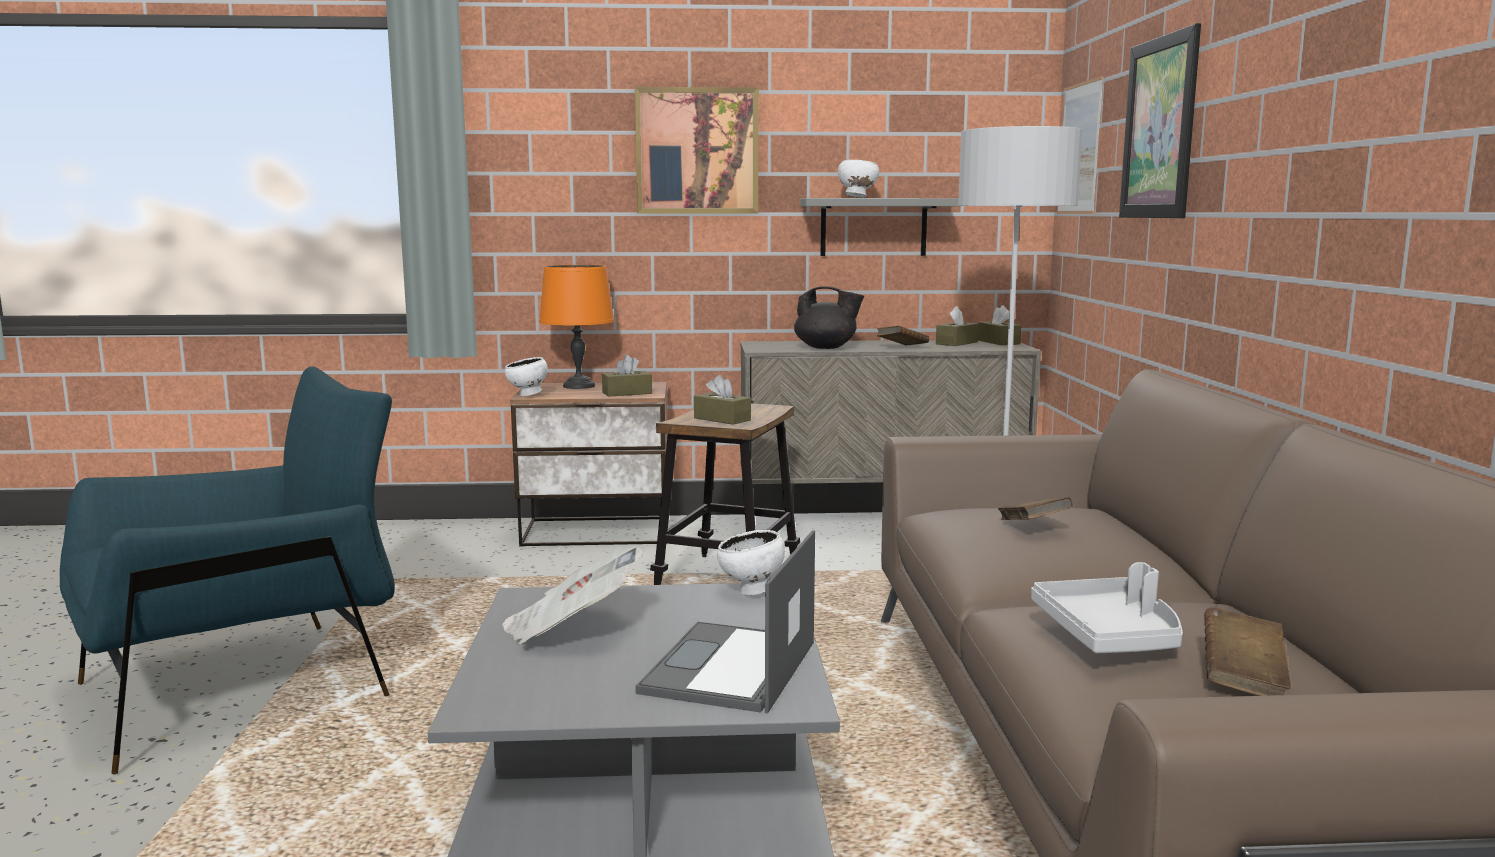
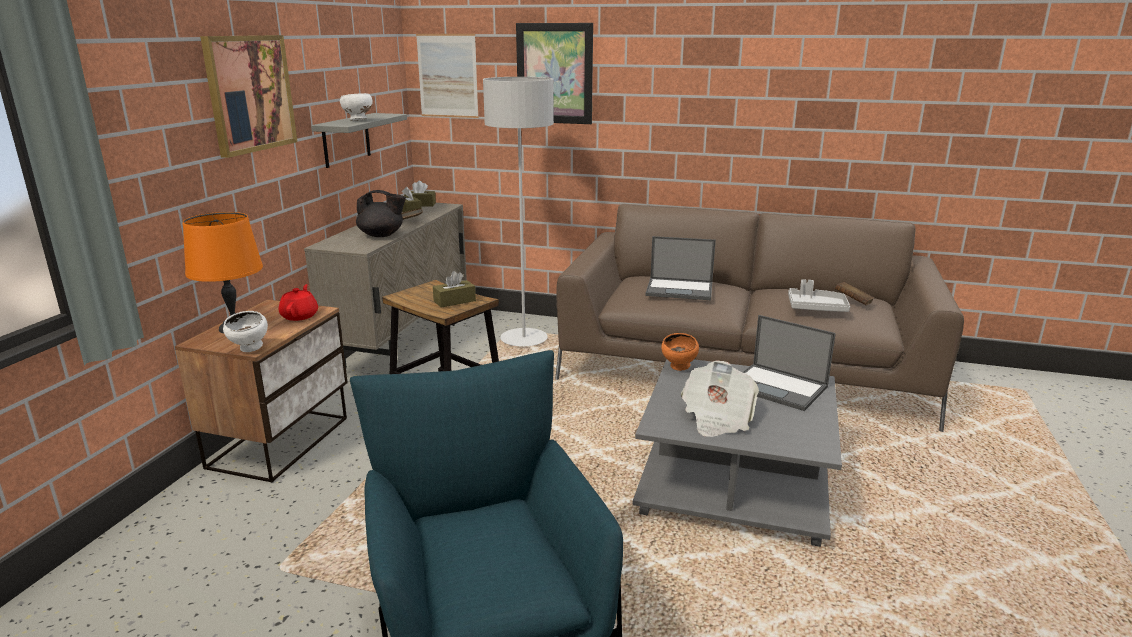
camera: 70 degrees left, 10 degrees up
(627, 393) = (300, 316): brown tissue box -> red teapot
(751, 592) = (679, 368): white bowl -> orange bowl
(826, 348) = (382, 235): black teapot -> black teapot turned 60 degrees clockwise
(1033, 527) = (680, 289): brown book -> laptop

